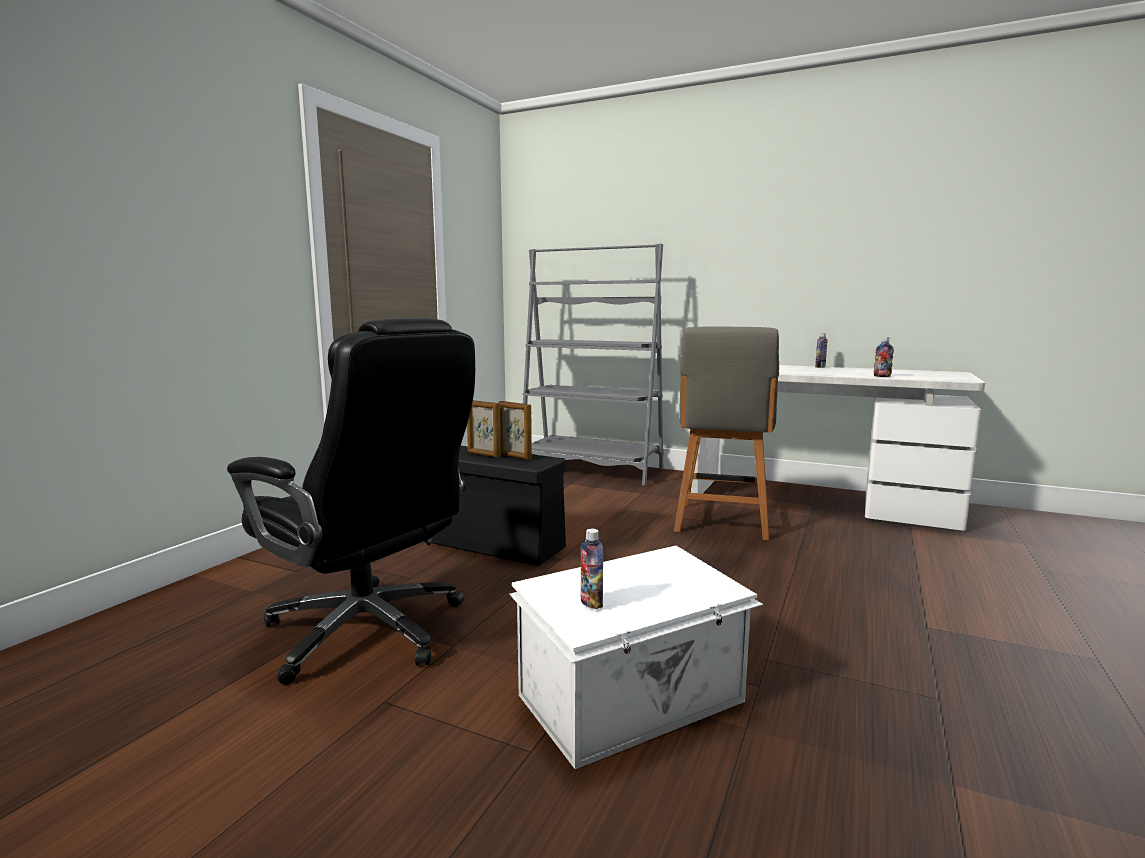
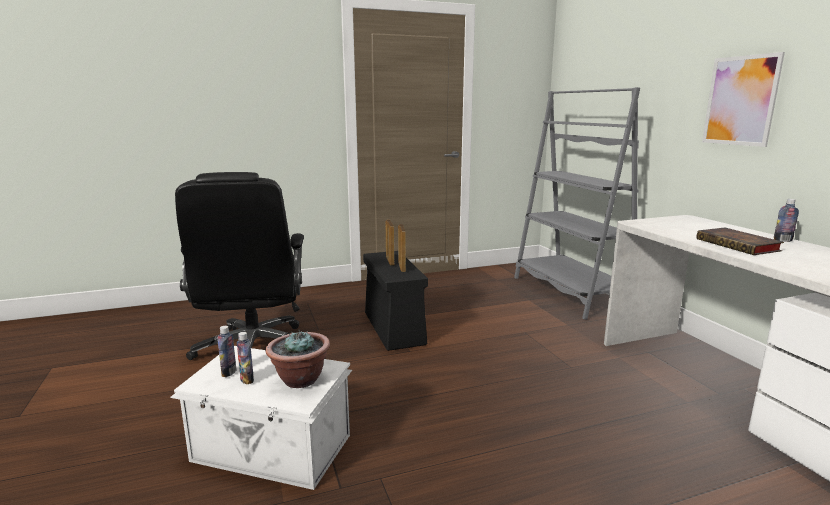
camera: 45 degrees right, 5 degrees up
(677, 574) = (300, 379): none -> potted plant
(722, 522) = (580, 373): grey chair -> none
(750, 257) = (740, 101): none -> picture
(817, 372) = (739, 246): none -> book
(882, 376) = (793, 268): bottle -> bottle (247, 380)

